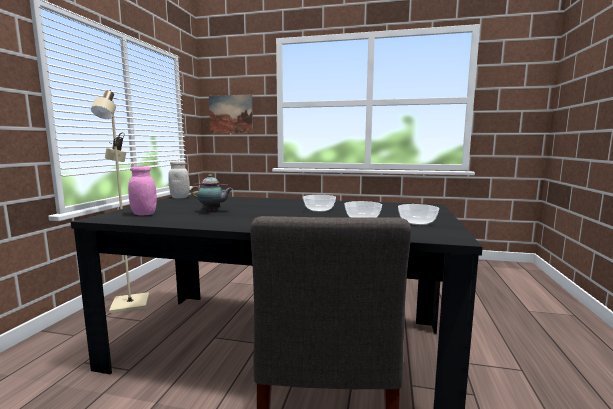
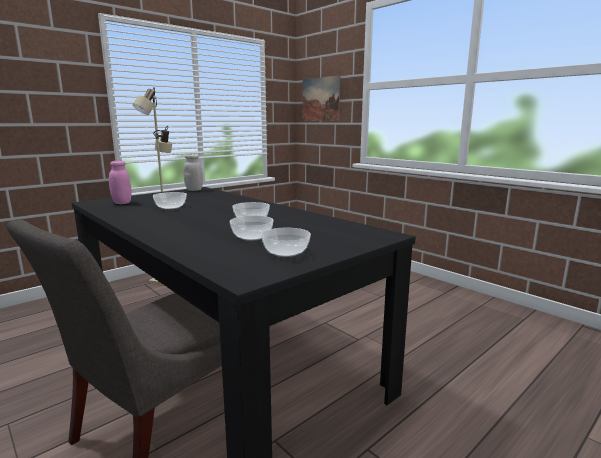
camera: 35 degrees right, 5 degrees up
(213, 211) = (170, 207): teapot -> bowl

